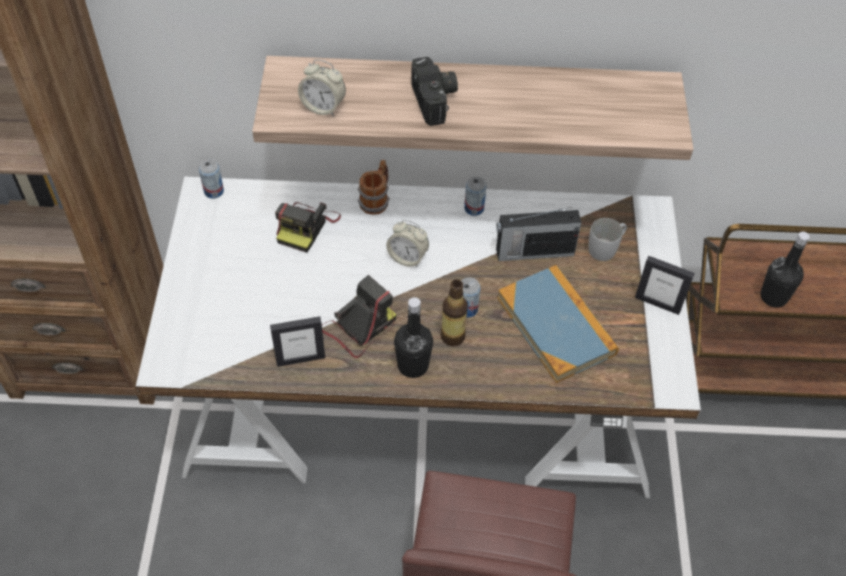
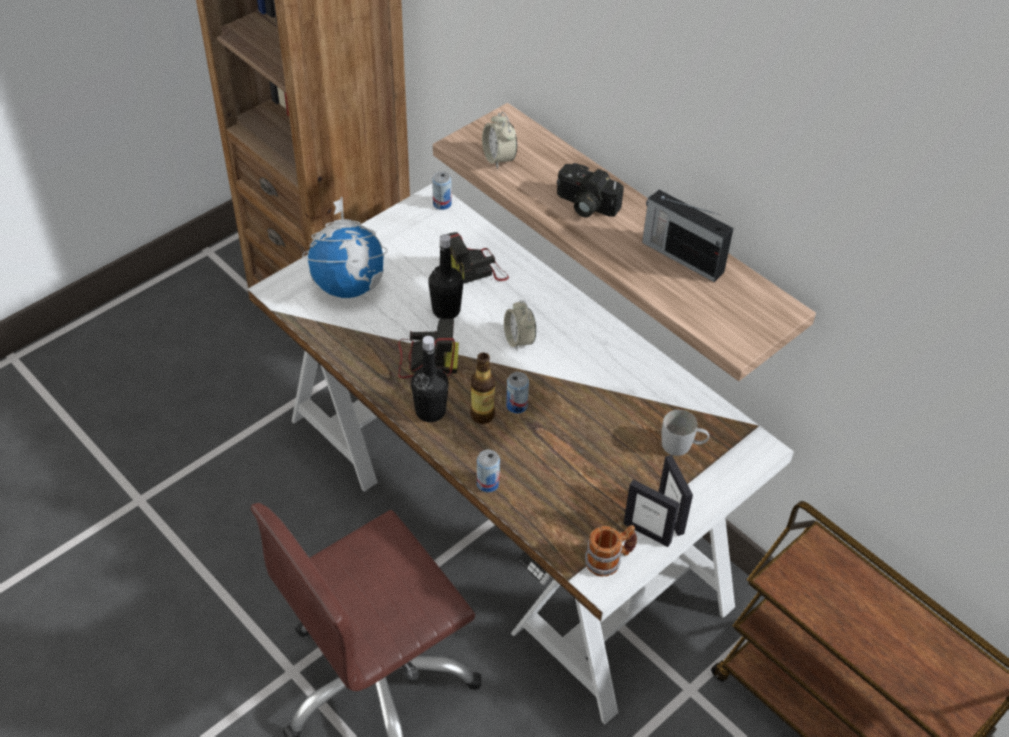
camera: 45 degrees right, 5 degrees down
(222, 315) = (349, 285): none -> globe
(300, 359) = (363, 350): picture frame -> picture frame (647, 532)
(376, 199) = (548, 286): mug -> mug (609, 560)
(436, 100) = (584, 205): camera -> camera turned 90 degrees clockwise
(474, 208) = (613, 343): can -> can (487, 483)
(533, 252) = (619, 405): radio -> radio (681, 256)
(556, 326) = (567, 467): book -> none
(773, 297) = (815, 609): black bottle -> black bottle (446, 310)

